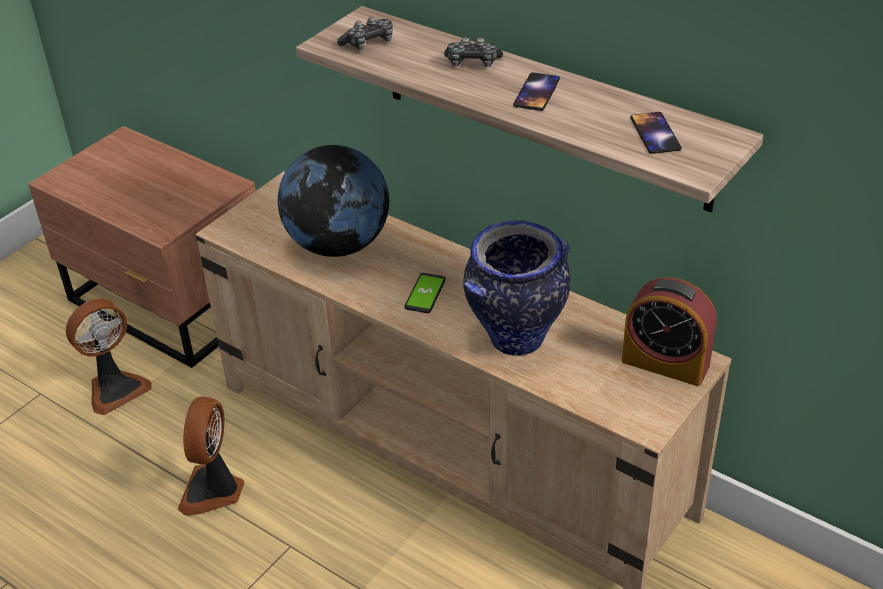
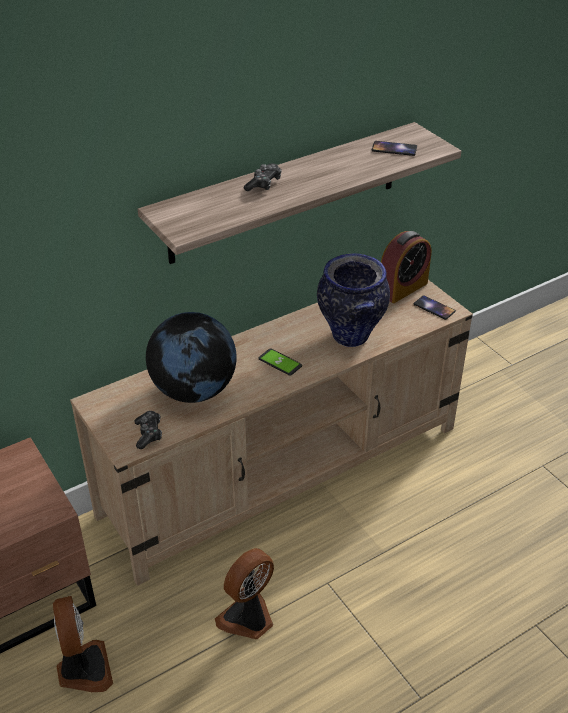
camera: 70 degrees left, 0 degrees up
(214, 491) = (248, 619): fan -> fan turned 105 degrees clockwise
(369, 43) = (200, 216): game controller -> game controller (148, 434)
(537, 92) = (320, 172): phone -> phone (434, 308)

